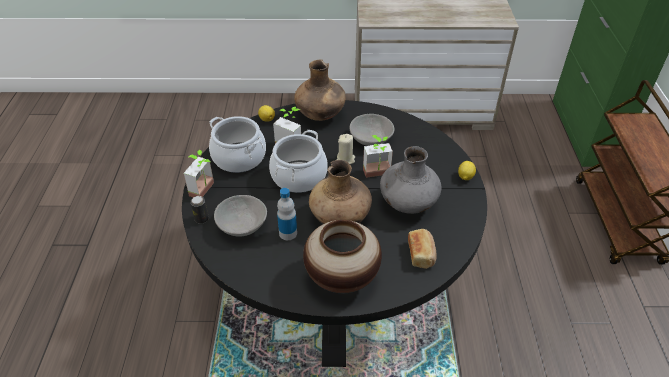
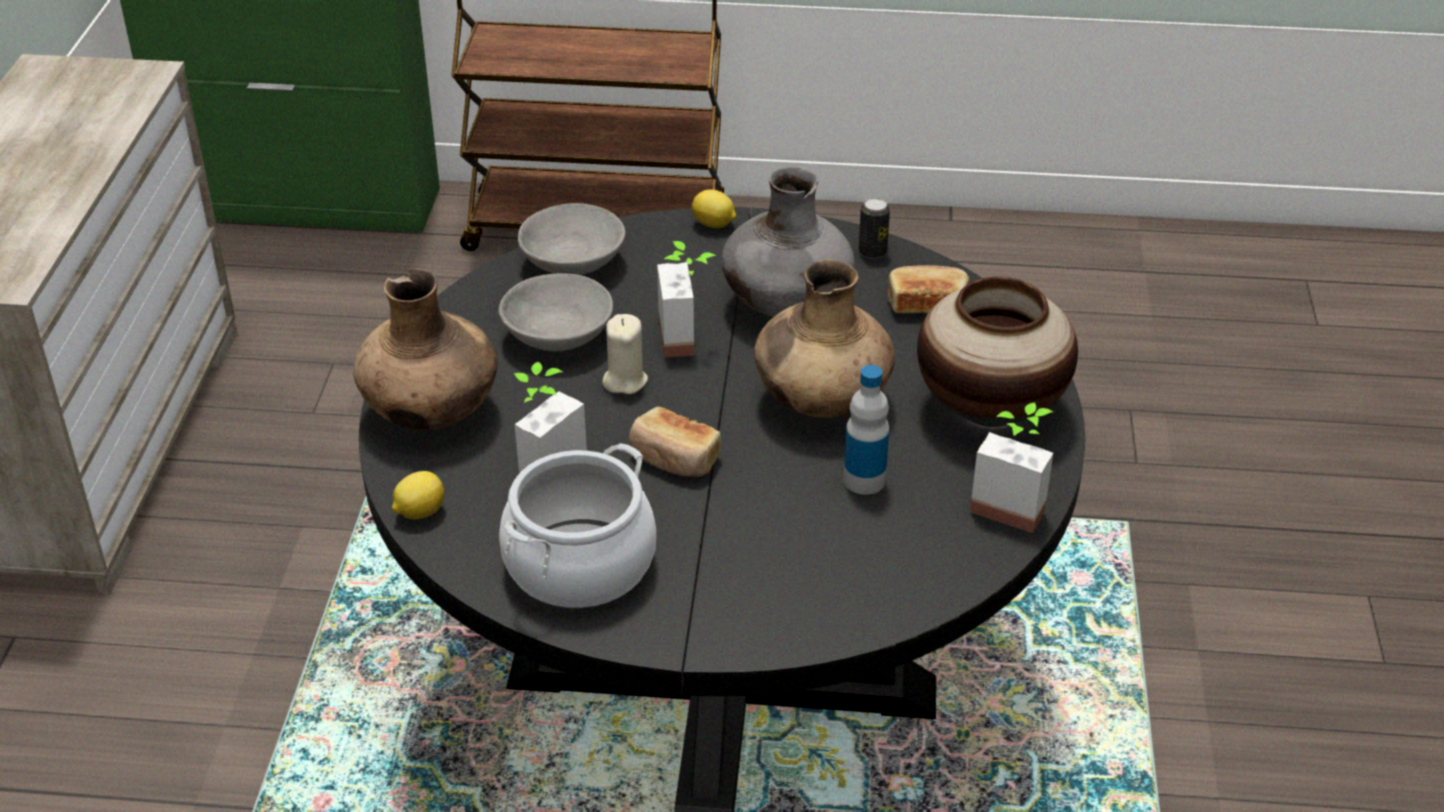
camera: 85 degrees left, 5 degrees down
(201, 219) = (808, 628): can -> can (872, 251)
(206, 191) = (703, 624): potted plant -> potted plant (1012, 503)
(242, 225) = (835, 554): grey bowl -> grey bowl (572, 263)
(298, 176) = (674, 458): cooking pot -> bread

